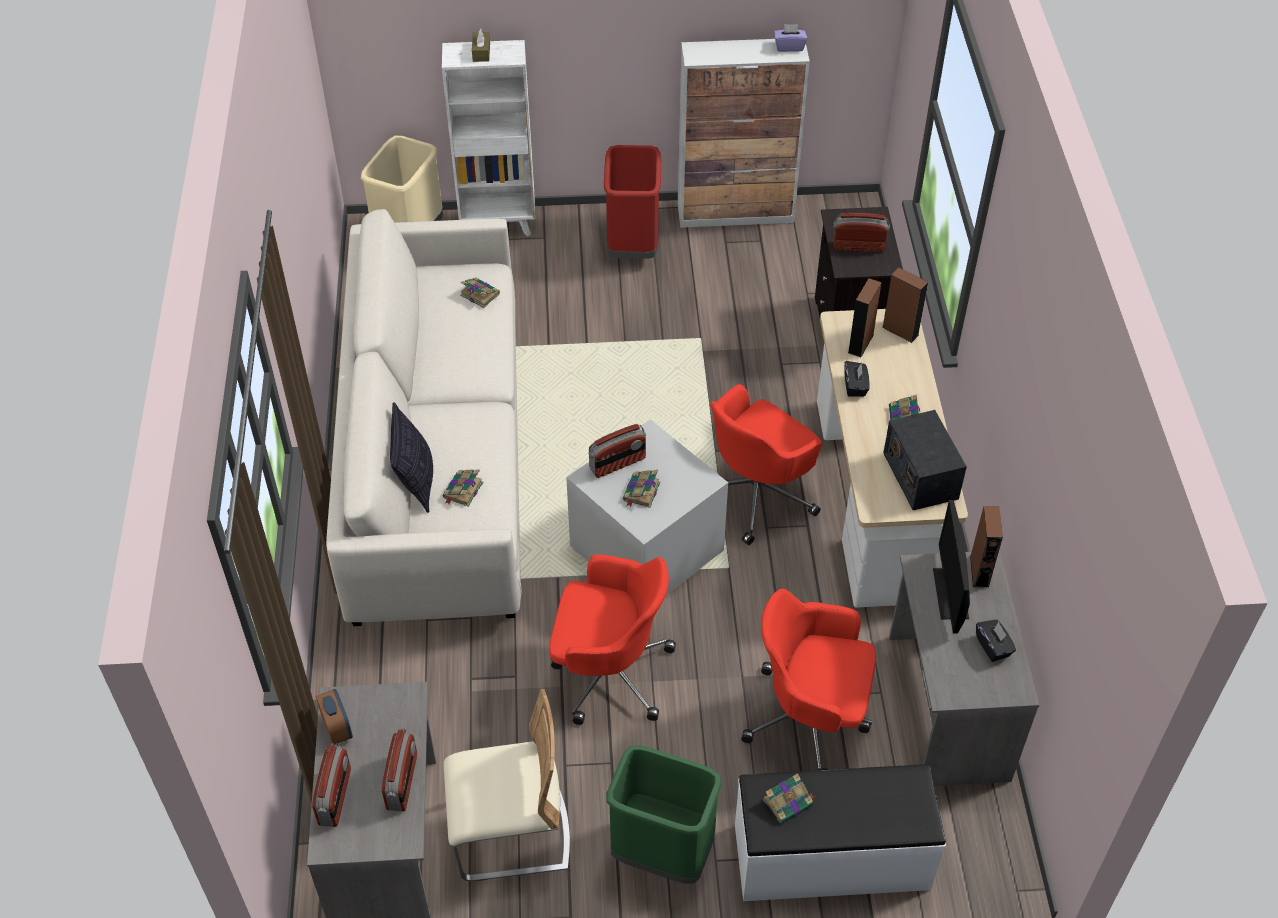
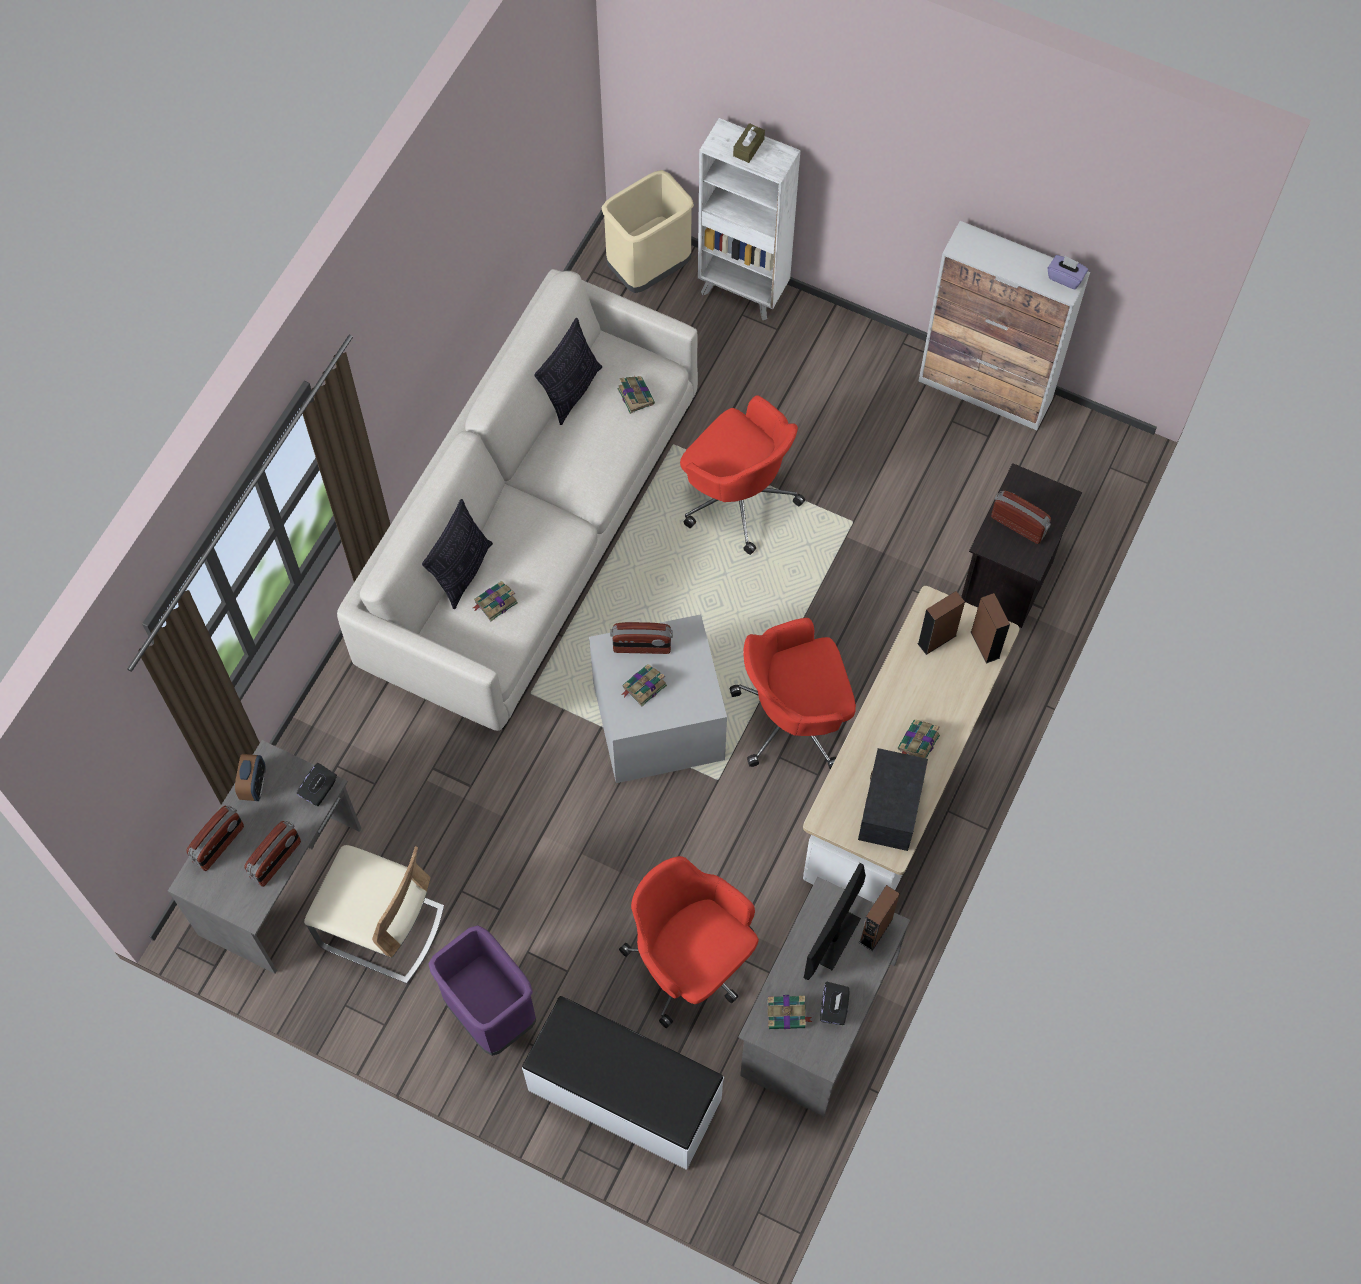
camera: 30 degrees right, 15 degrees up
(421, 313) = (571, 391): none -> pillow
(609, 672) = (550, 824): red office chair -> red office chair (738, 496)
(633, 247) = (857, 382): red trash can -> none
(661, 853) = (489, 1012): green trash can -> purple trash can
(788, 802) = (582, 1042): book -> book (787, 1013)
(855, 386) = (898, 683): black tissue box -> black tissue box (319, 790)

